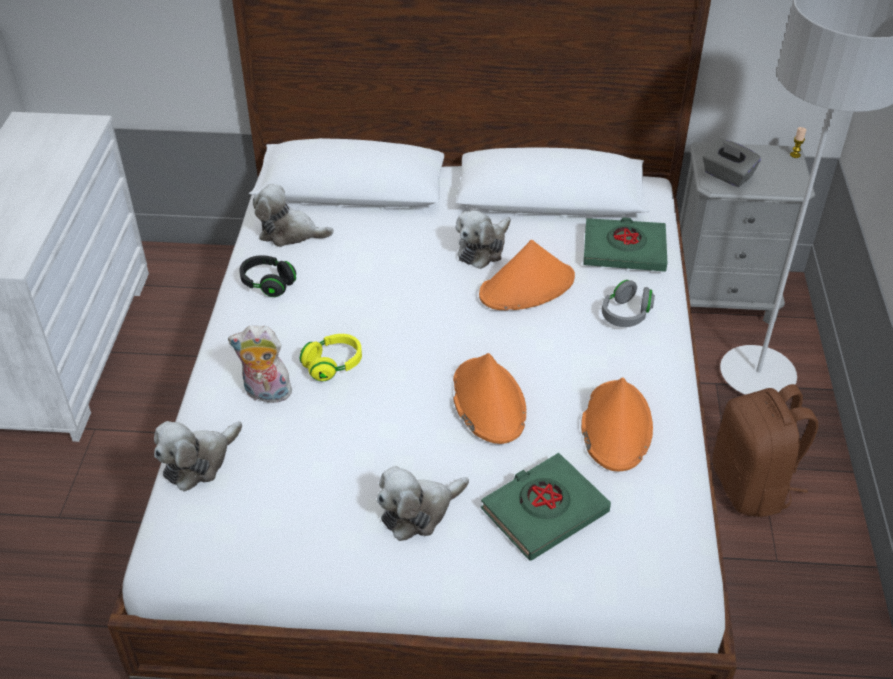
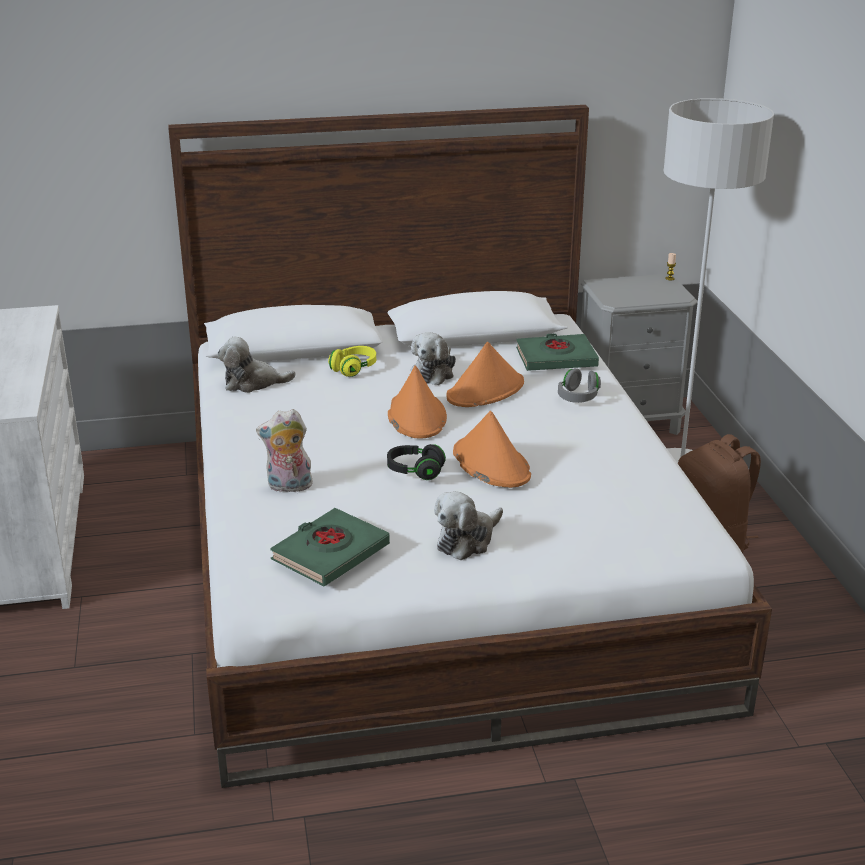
camera: 15 degrees left, 15 degrees down
(199, 462) = (250, 538): plush toy -> none
(268, 284) = (251, 417): black headphones -> black headphones (415, 471)
(333, 365) = (340, 460): yellow headphones -> yellow headphones (354, 369)
(544, 510) = (574, 523): green book -> green book (330, 553)
(616, 426) = (606, 464): orange hat -> orange hat (416, 416)
(727, 175) = (622, 296): grey tissue box -> none

